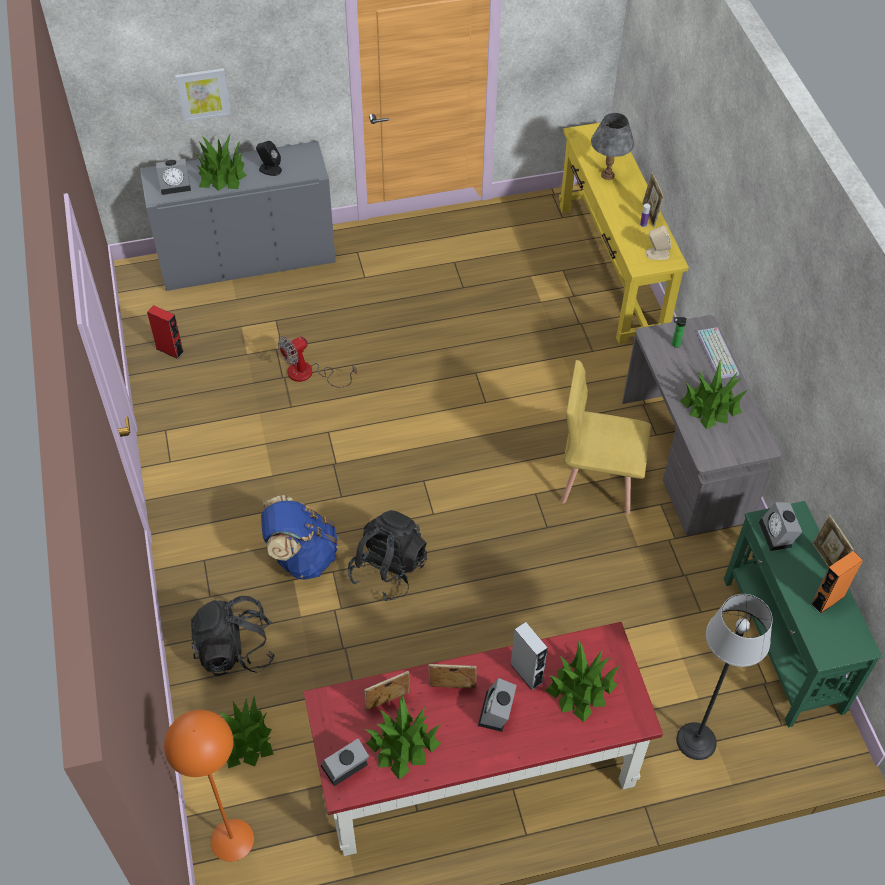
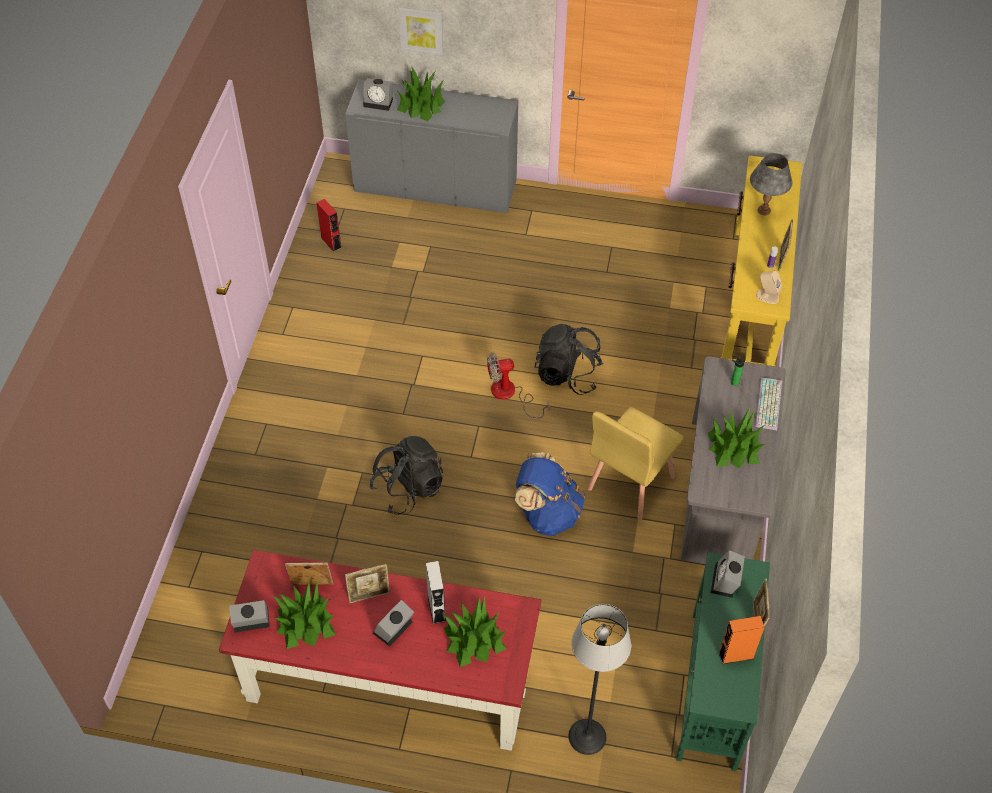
camera: 25 degrees right, 0 degrees up
(232, 840) = (169, 651): orange floor lamp -> none
(235, 650) = (251, 505): black backpack -> black backpack (567, 374)
(245, 739) = (221, 578): potted plant -> none
(270, 169) = (463, 112): black speaker -> none
(301, 556) = (344, 450): blue backpack -> blue backpack (548, 512)
(309, 374) = (433, 301): fan -> fan (510, 395)
(452, 688) = (369, 595): picture frame -> picture frame turned 135 degrees clockwise
(598, 481) = (630, 483): yellow chair -> yellow chair turned 90 degrees counterclockwise

